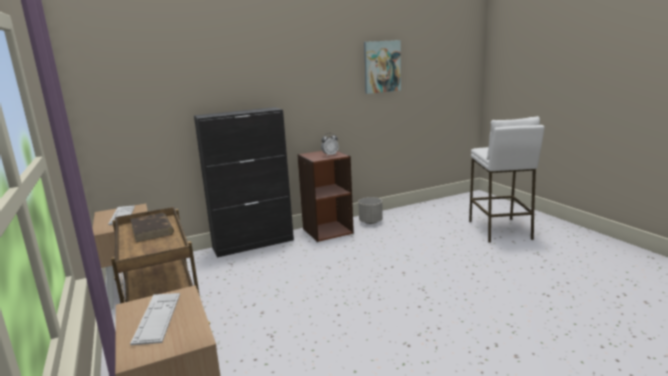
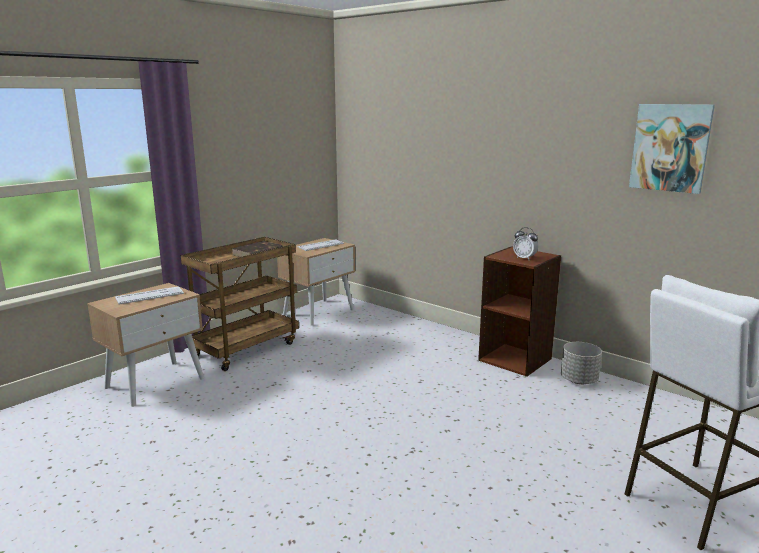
camera: 65 degrees right, 0 degrees up
(254, 244) = (438, 331): black cabinet -> none

